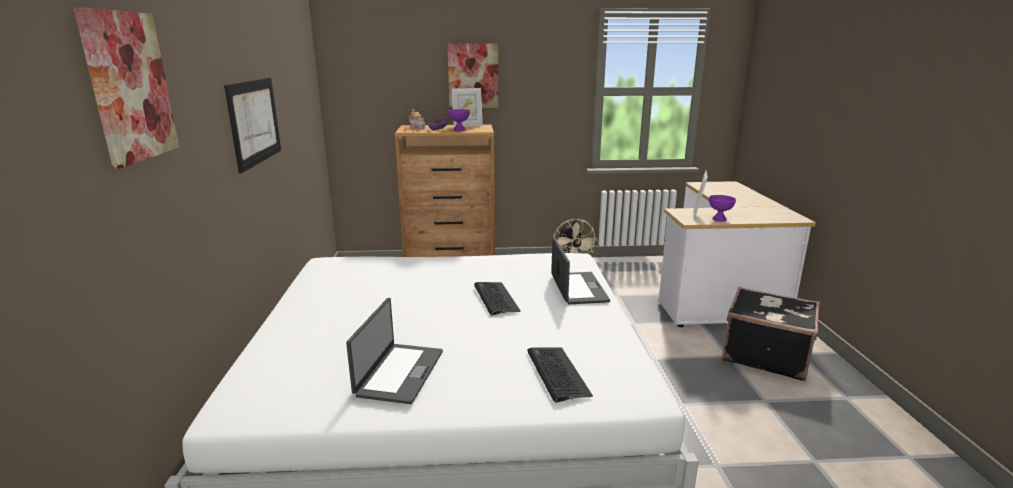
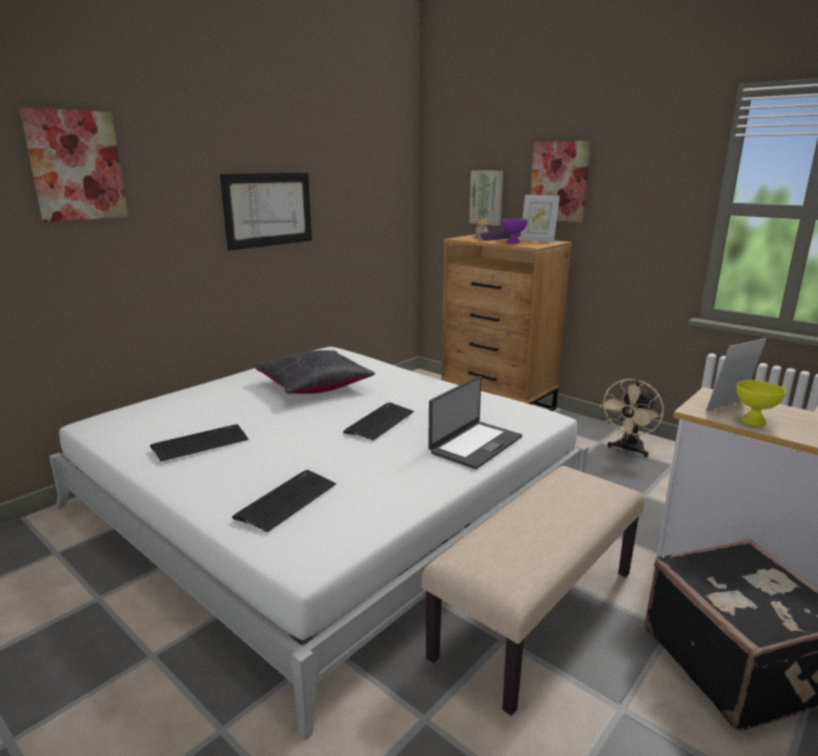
camera: 45 degrees right, 0 degrees up
(382, 292) = (314, 385): none -> black pillow
(399, 373) = (200, 443): laptop -> keyboard
(402, 92) = (487, 197): none -> picture
(672, 381) = (536, 612): none -> beige bench
(719, 219) = (753, 421): purple bowl -> yellow bowl

